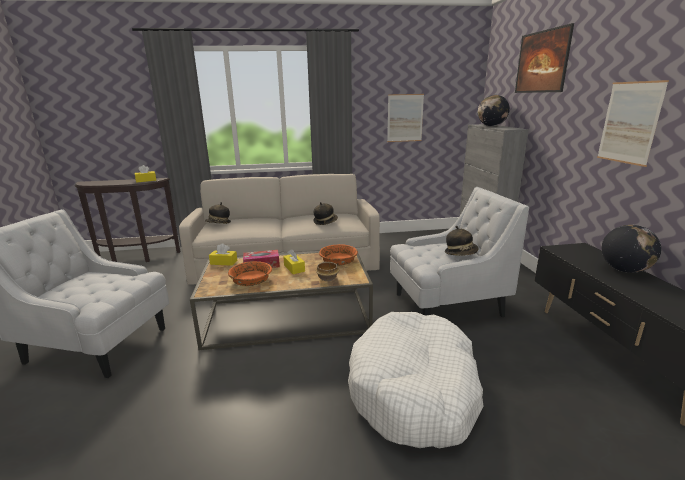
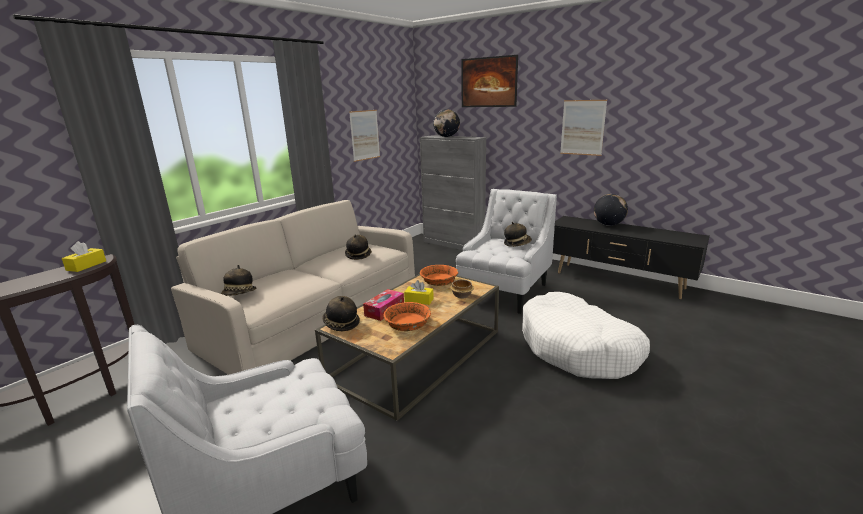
camera: 45 degrees left, 0 degrees up
(223, 262) = (341, 324): yellow tissue box -> hat

